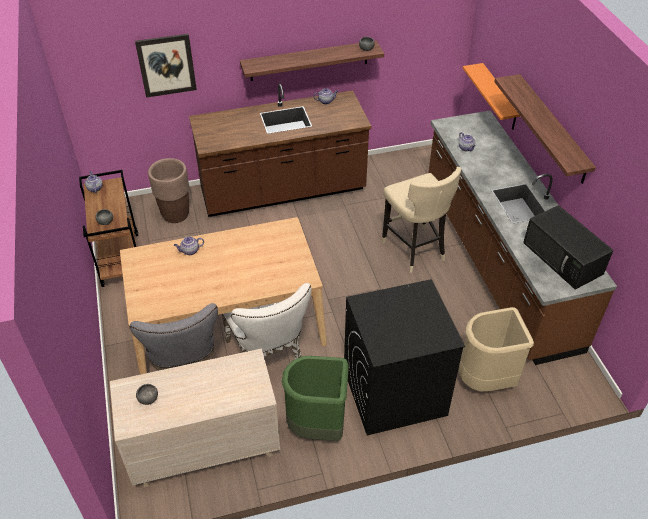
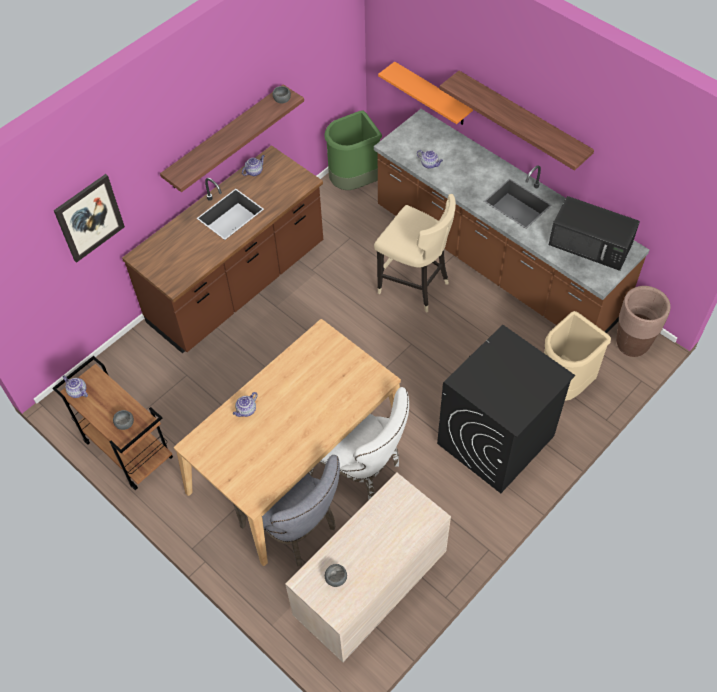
camera: 30 degrees left, 10 degrees up
(175, 214) = (145, 368): brown planter -> brown planter (631, 344)
(318, 427) = (454, 511): green trash can -> green trash can (354, 182)

